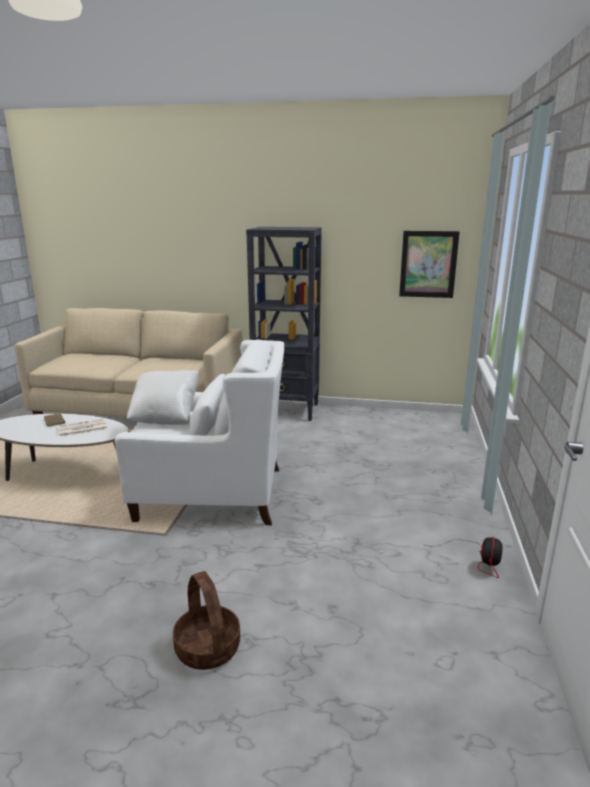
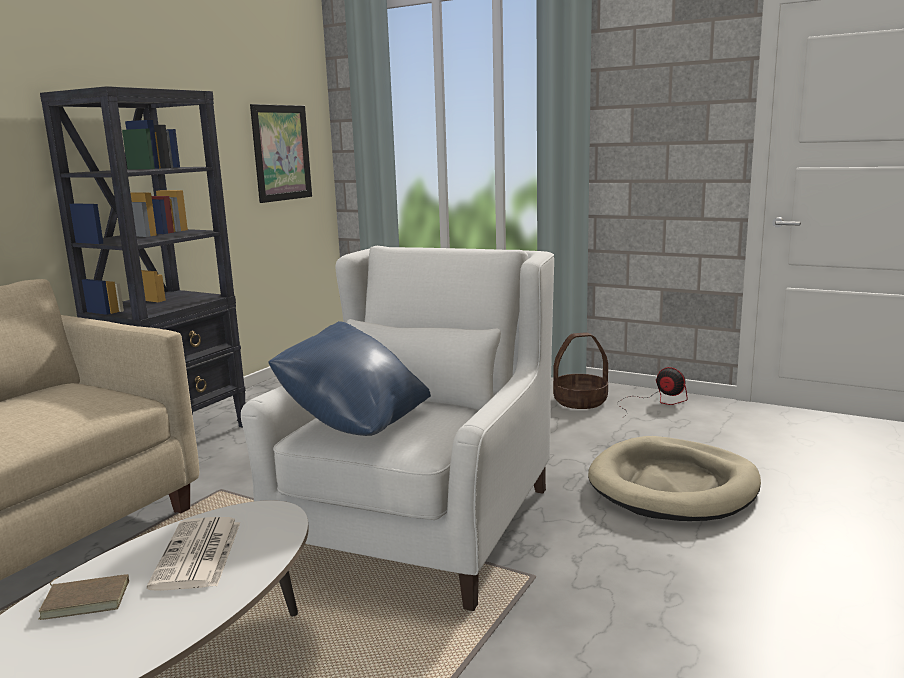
camera: 70 degrees left, 5 degrees down
(166, 417) = (354, 422): white pillow -> blue pillow
(208, 648) = (810, 556): basket -> basket (580, 401)
(300, 578) = (673, 486): none -> beige dog bed

